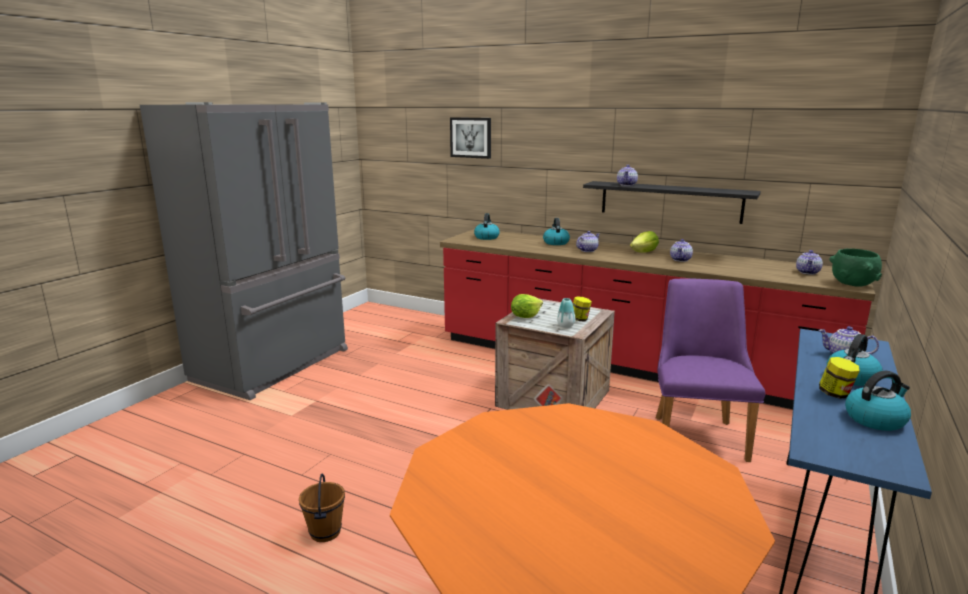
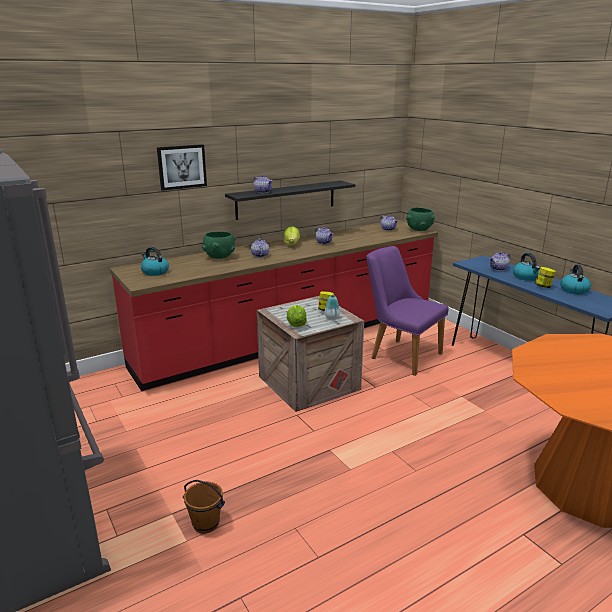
camera: 60 degrees left, 5 degrees up
(324, 532) = (421, 560): brown bucket -> brown bucket (205, 524)
(471, 137) = (85, 168): picture -> picture (181, 167)
(555, 242) = (219, 257): kettle -> green bowl

